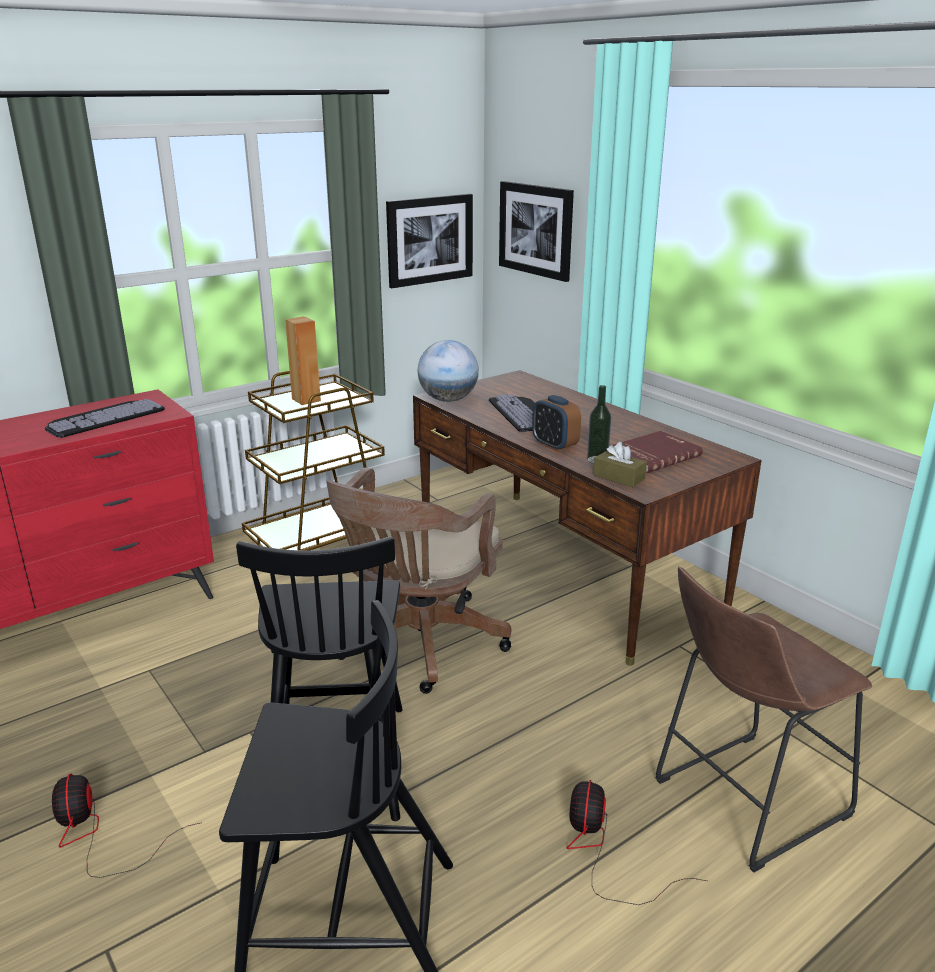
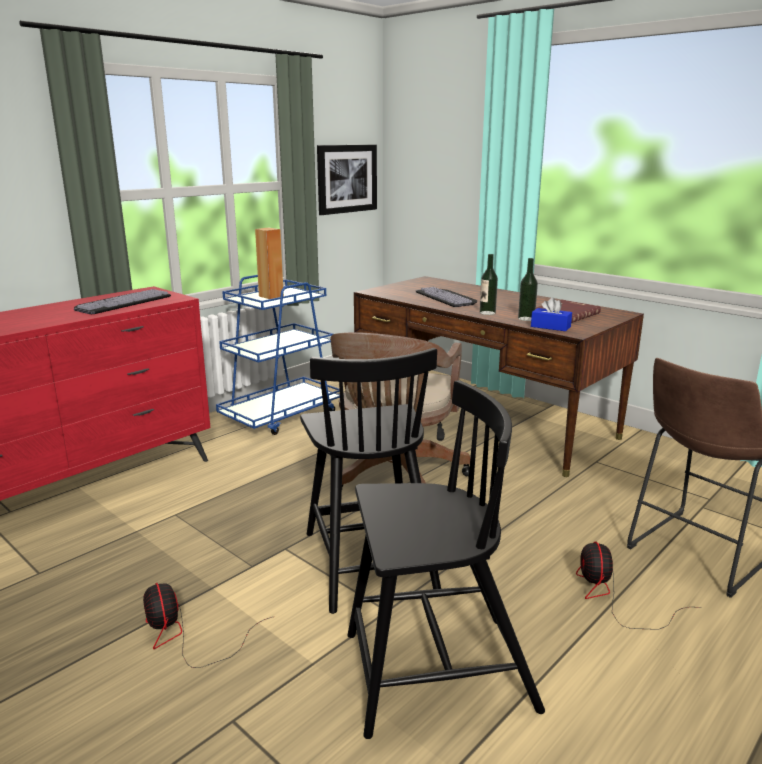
camera: 10 degrees left, 5 degrees down
(322, 539) = (282, 415): brown cart -> blue cart
(448, 400) = (384, 293): globe -> none
(536, 230) = (431, 167): picture -> none
(554, 445) = (487, 313): alarm clock -> bottle
(619, 477) = (550, 327): brown tissue box -> blue tissue box

